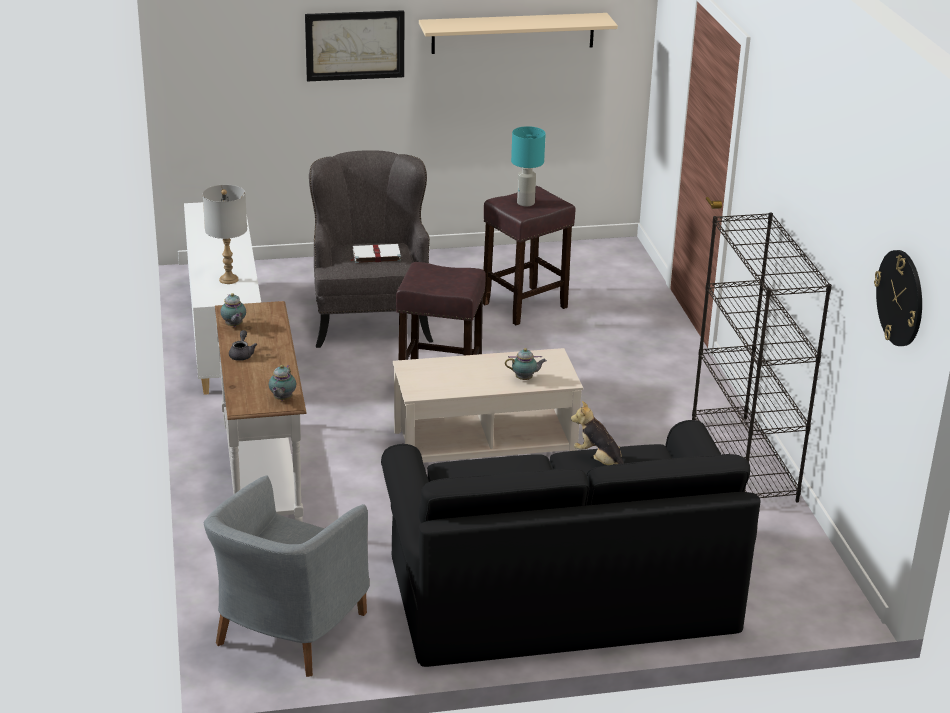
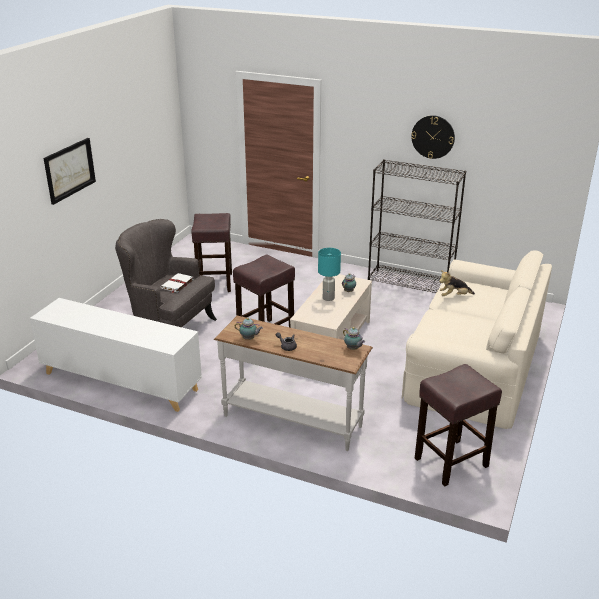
camera: 55 degrees left, 0 degrees up
(229, 279) = (155, 332): grey table lamp -> none
(287, 632) = (450, 463): grey armchair -> brown stool
(513, 33) = (132, 134): beige shelf -> none
(525, 203) = (210, 222): turquoise table lamp -> turquoise table lamp (328, 298)
(560, 590) = (473, 366): black sofa -> beige sofa
(900, 298) = (538, 152): wall clock -> wall clock (433, 137)

